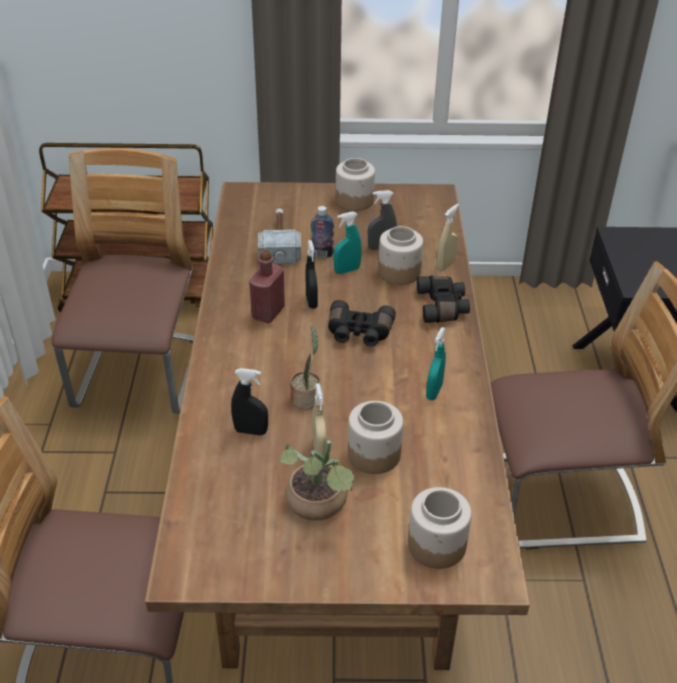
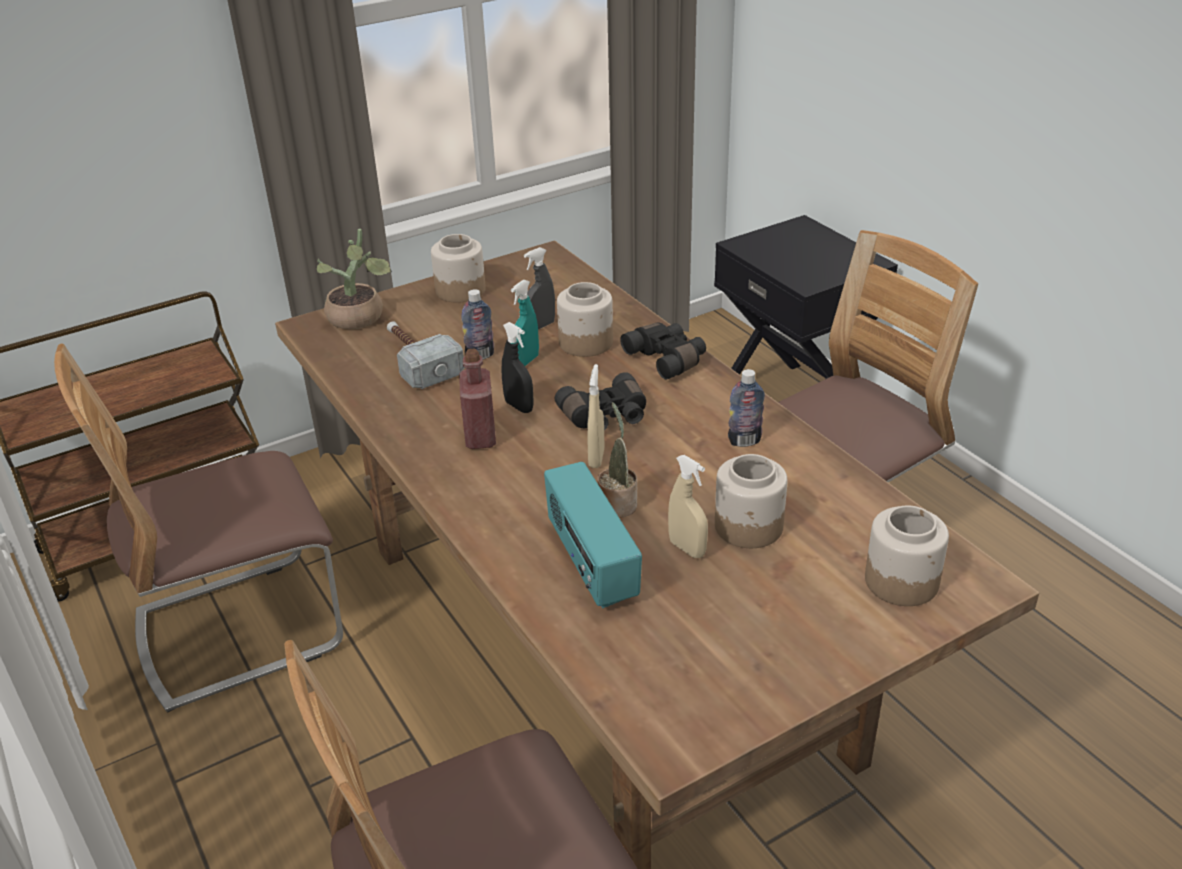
camera: 30 degrees left, 5 degrees down
(140, 376) = (239, 630): chair -> chair turned 90 degrees counterclockwise
(251, 431) = (590, 564): black spray bottle -> radio
(318, 506) = (746, 603): potted plant -> potted plant (360, 320)
(434, 392) = (744, 441): turquoise spray bottle -> bottle
(445, 265) = (628, 319): beige spray bottle -> beige spray bottle (596, 458)

